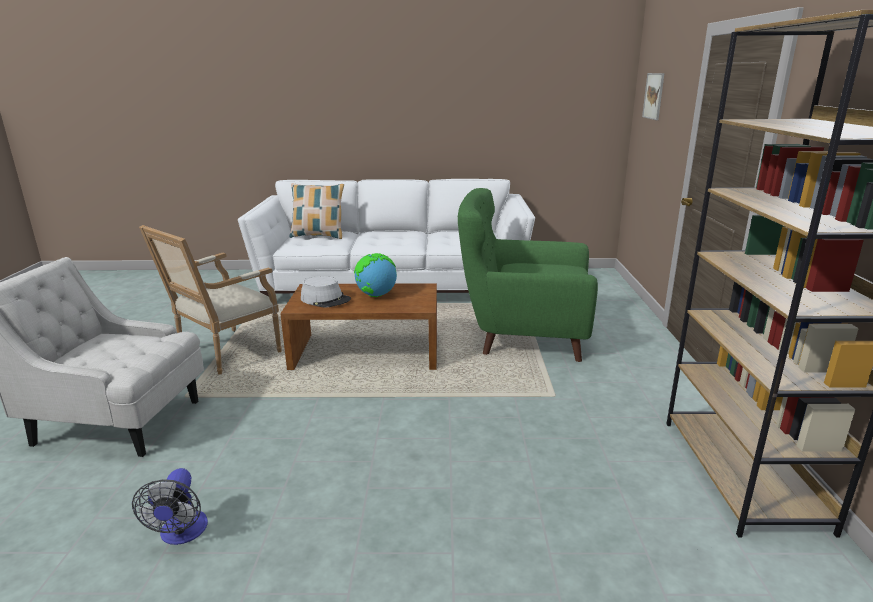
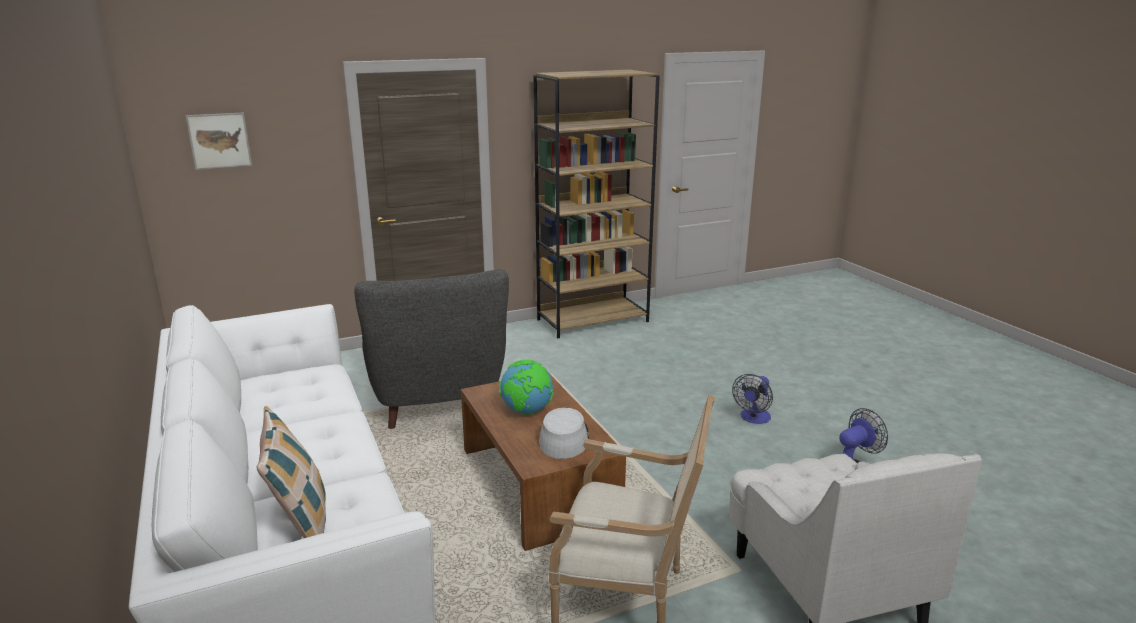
camera: 115 degrees left, 0 degrees up
(347, 504) = (753, 418): none -> fan
(522, 335) = (437, 403): green armchair -> grey armchair

